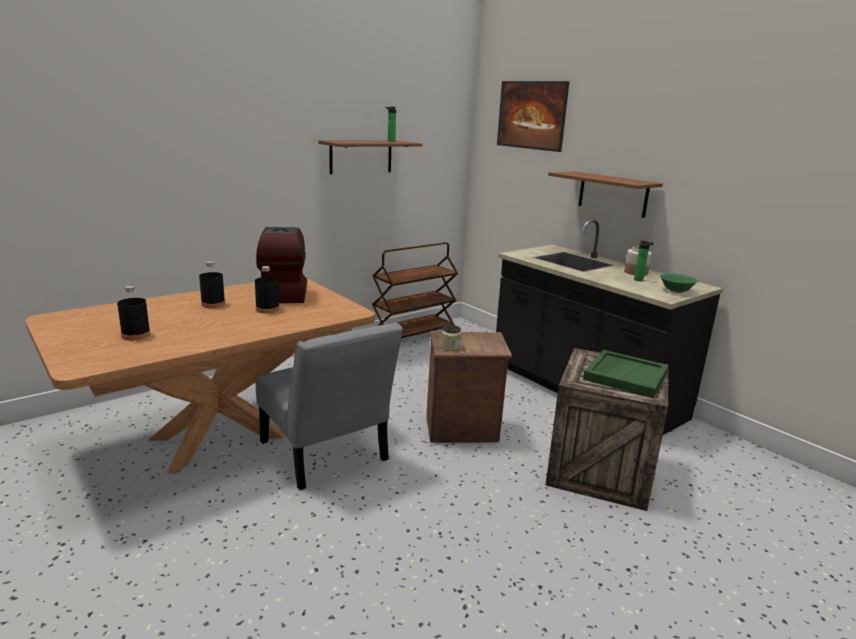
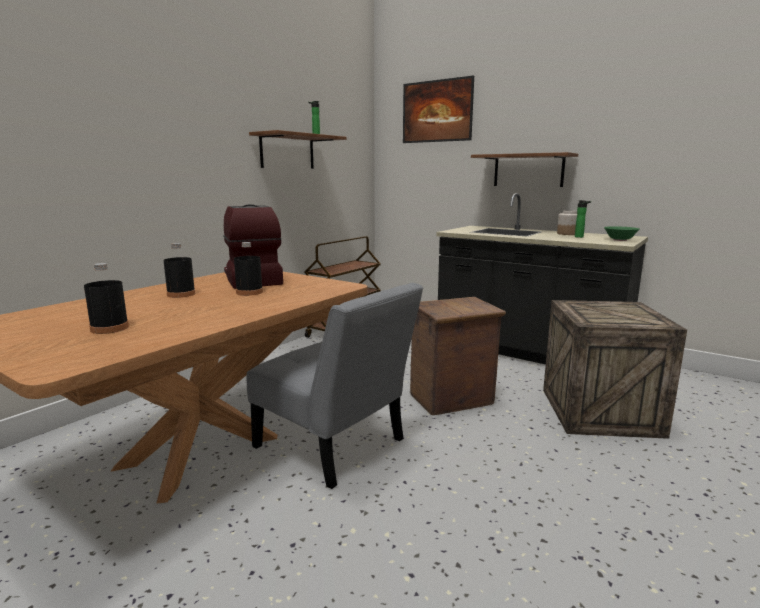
camera: 15 degrees left, 5 degrees down
(450, 347) = (445, 311): jar -> none
(625, 376) = (621, 313): green tray -> none

